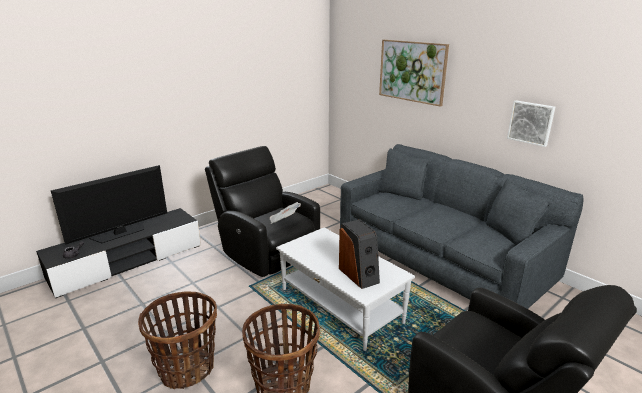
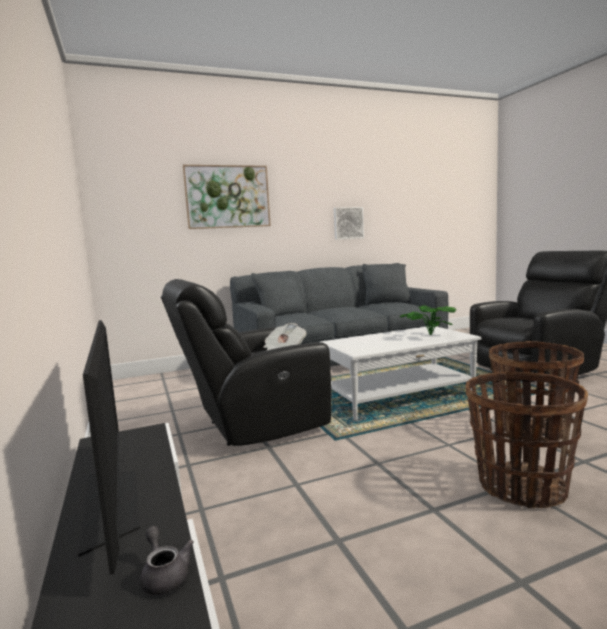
camera: 70 degrees left, 15 degrees down
(359, 275) = (429, 335): speaker -> potted plant

